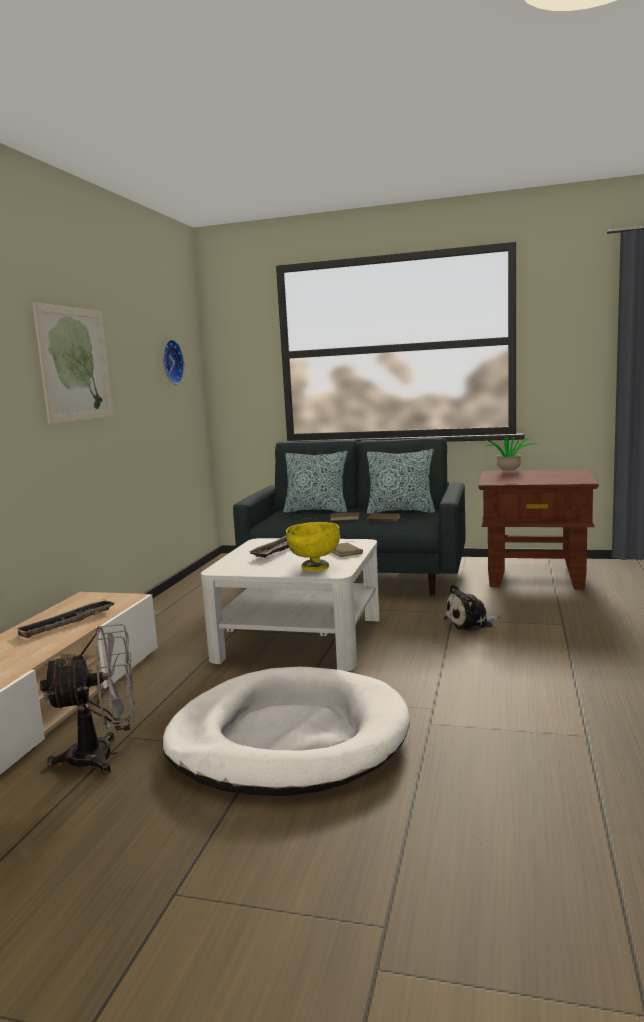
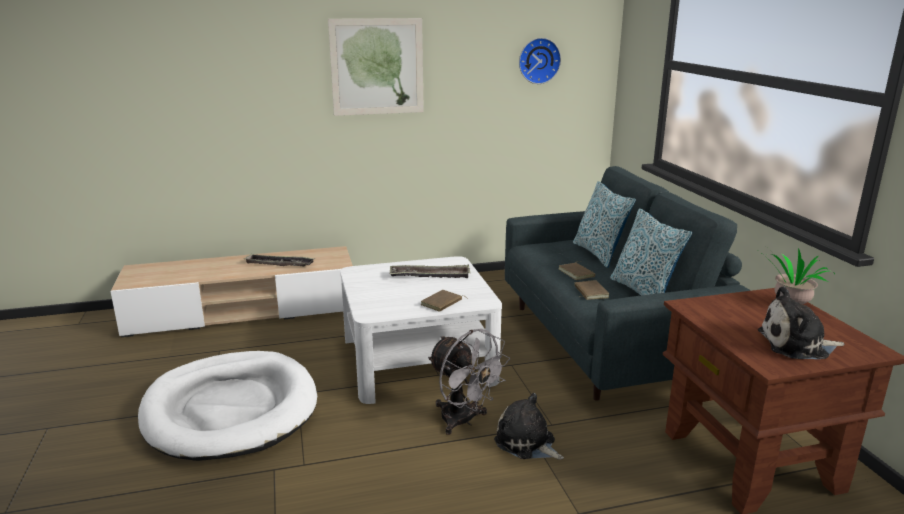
camera: 60 degrees right, 10 degrees up
(103, 756) = (193, 352): grey fan -> grey fan (463, 421)
(314, 567) = (381, 302): yellow bowl -> none
(561, 476) = (797, 345): none -> plush toy

